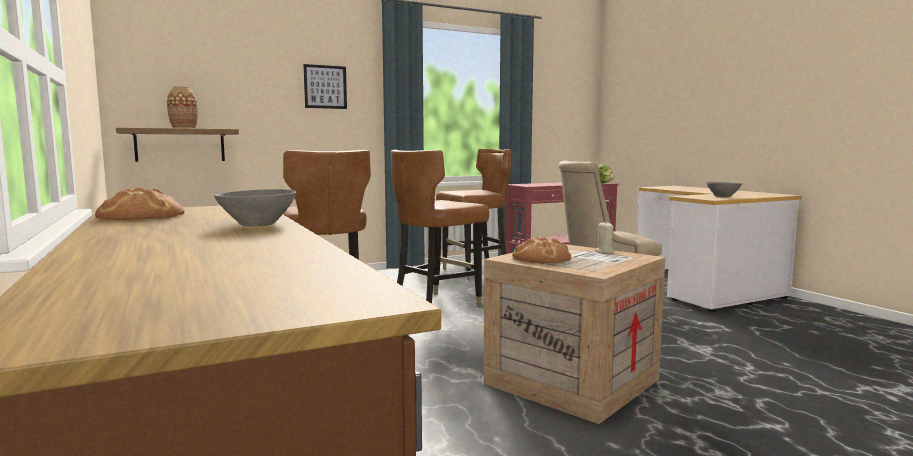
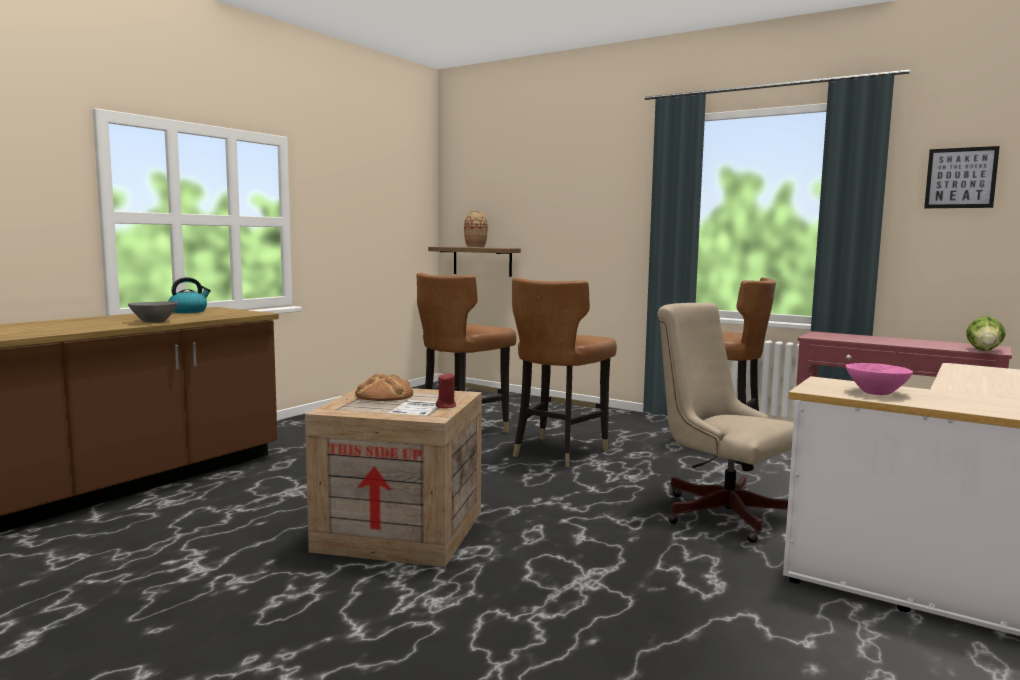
camera: 60 degrees right, 0 degrees up
(141, 216) = (188, 311): bread -> kettle
(325, 87) = (600, 203): picture -> picture (960, 178)
(436, 305) = (558, 452): brown chair -> brown chair turned 75 degrees counterclockwise
(604, 251) = (446, 406): beige candle -> red candle
(722, 196) = (877, 393): grey bowl -> pink bowl

